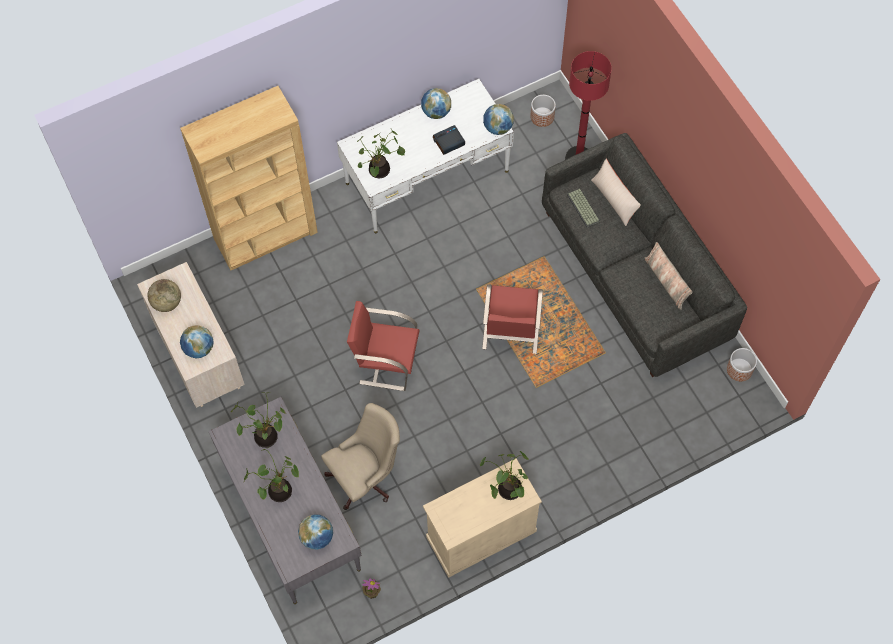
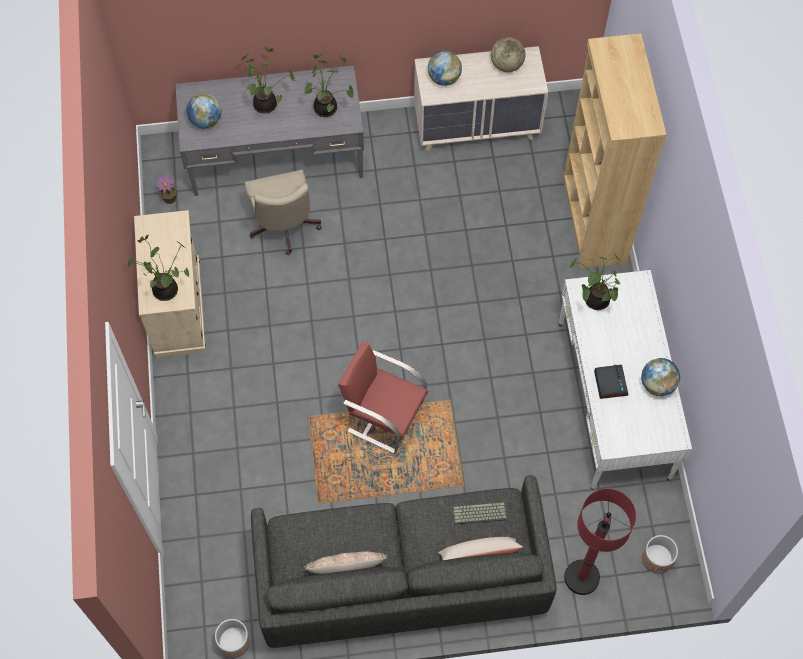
camera: 110 degrees right, 0 degrees up
(386, 362) = (399, 284): red chair -> none
(497, 128) = (612, 443): globe -> none

